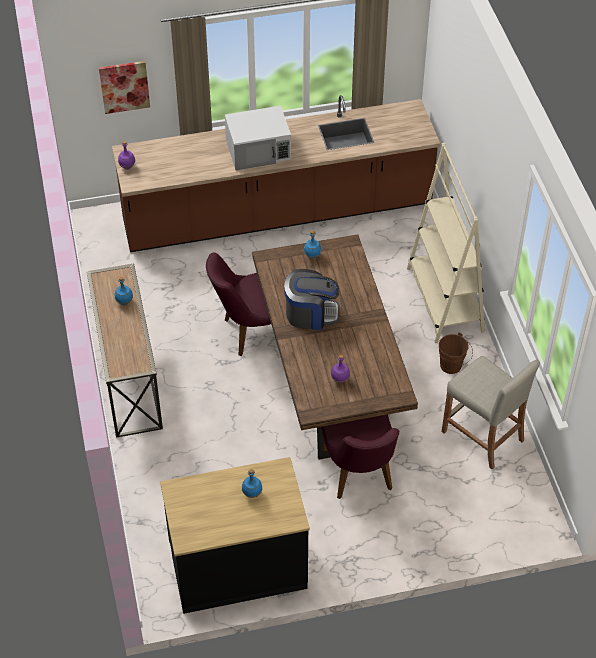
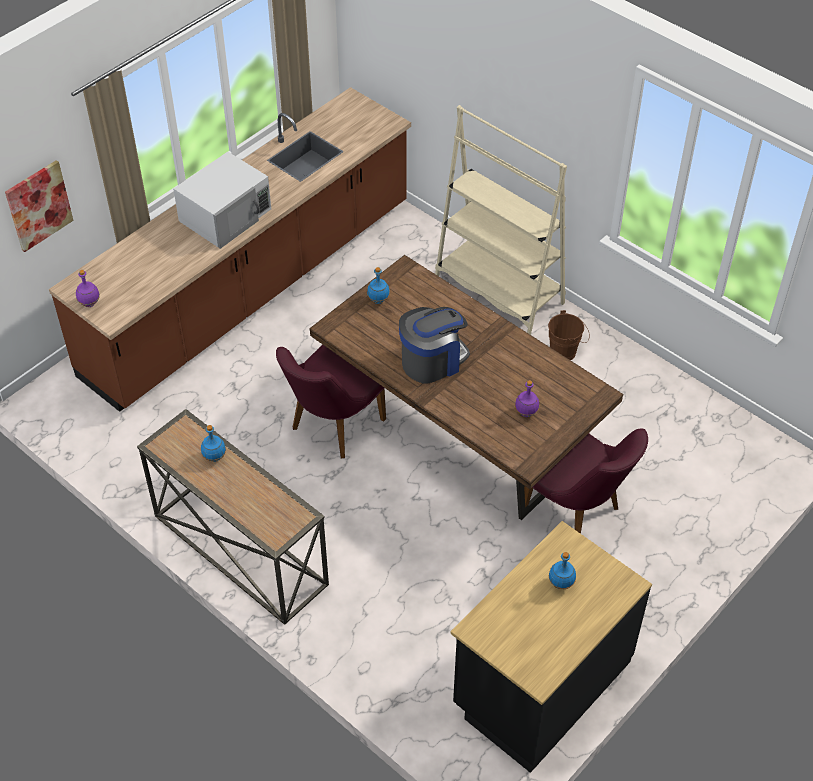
camera: 35 degrees left, 0 degrees up
(482, 436) = (654, 405): beige stool -> none

